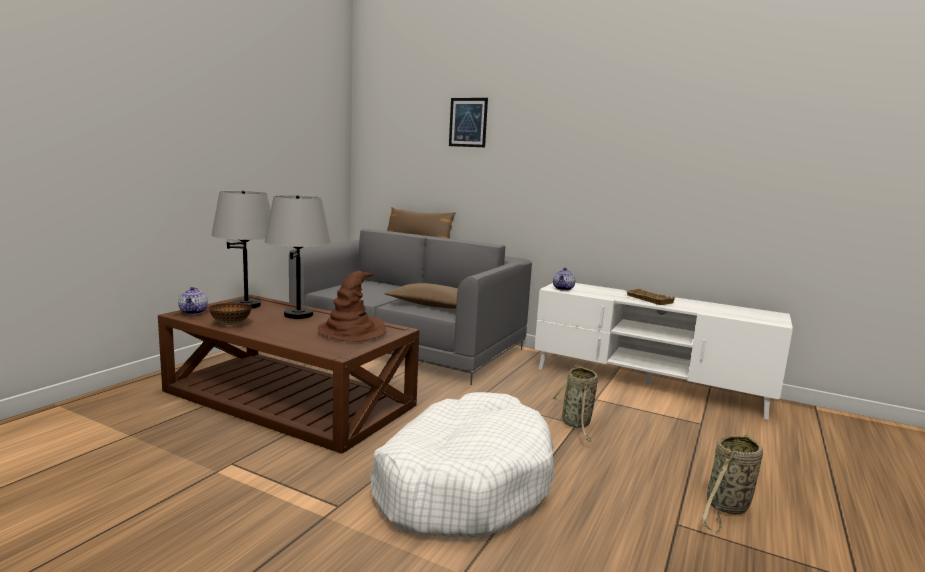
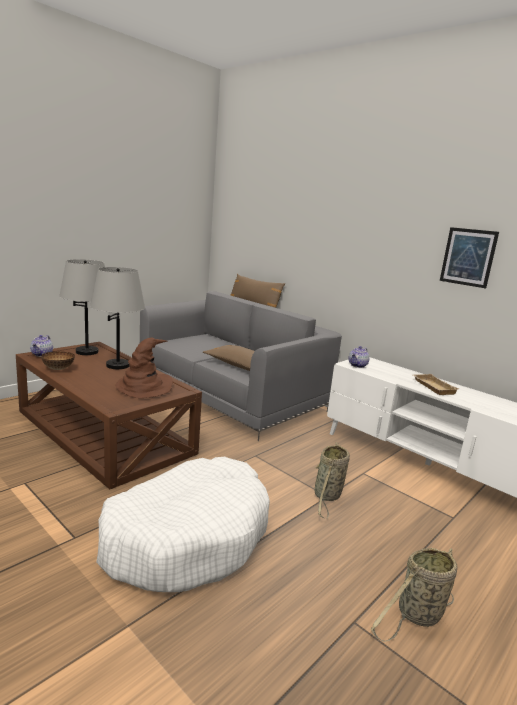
camera: 15 degrees right, 5 degrees up
(468, 122) = (300, 203): picture -> picture (468, 257)

